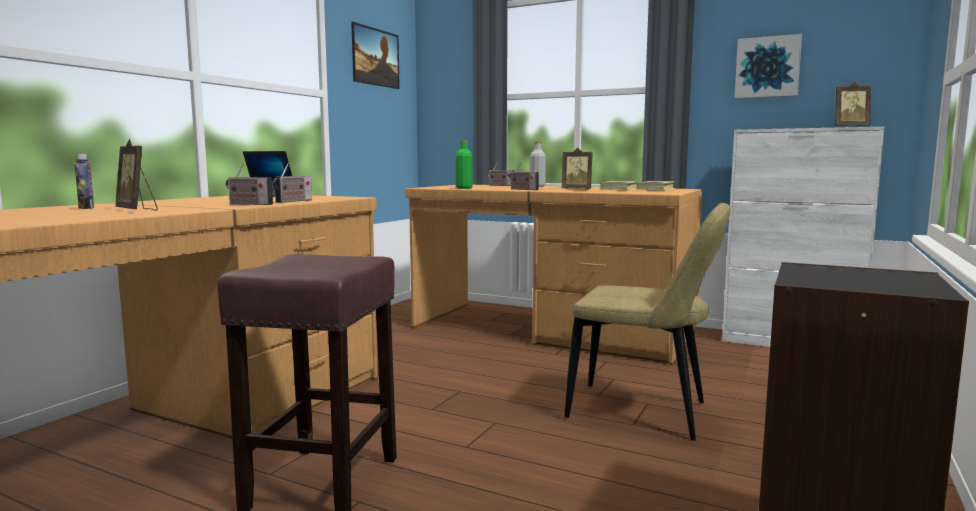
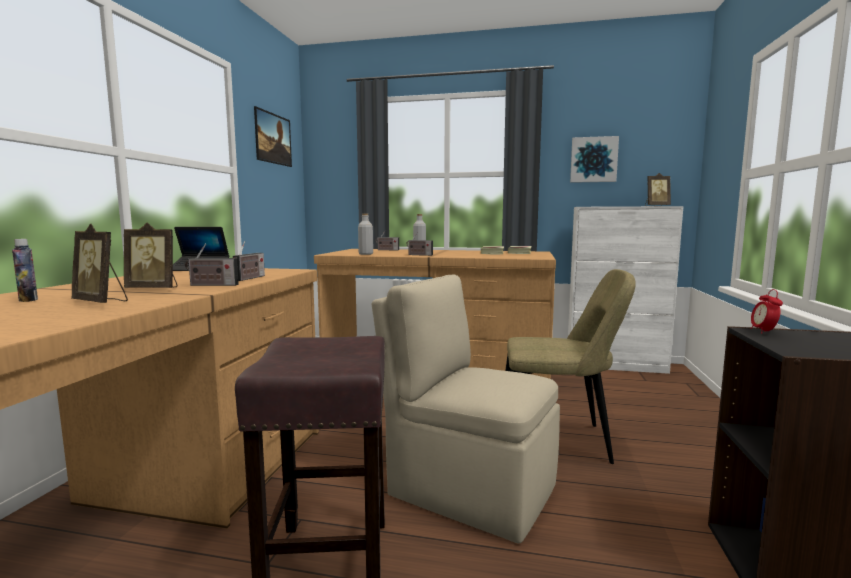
camera: 15 degrees left, 0 degrees up
(464, 188) = (365, 254): green bottle -> grey bottle
(504, 442) = (468, 488): none -> beige chair
(577, 190) = (463, 254): picture frame -> picture frame (154, 289)
(812, 267) = (763, 331): none -> alarm clock

